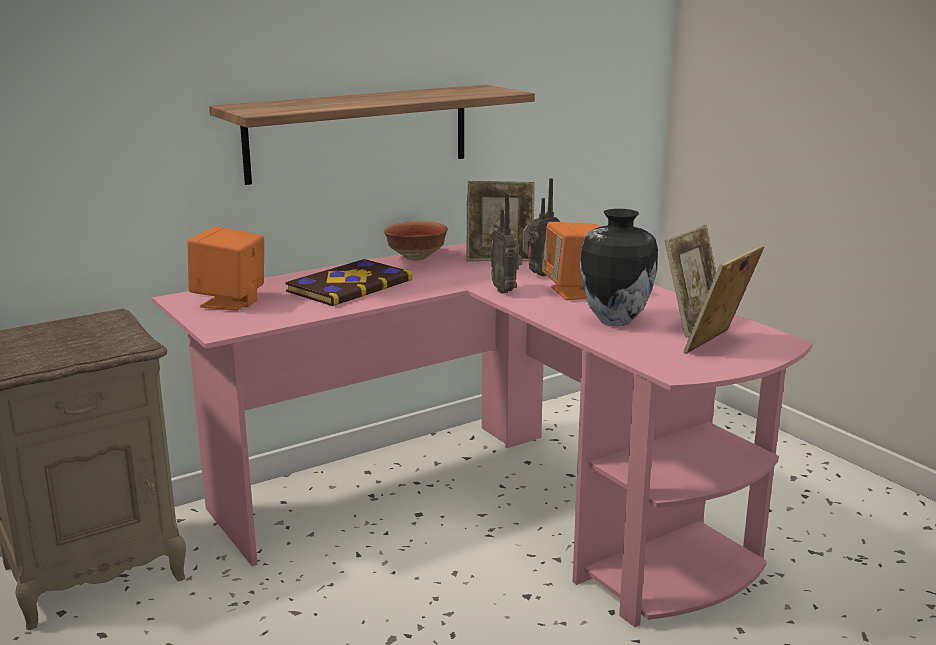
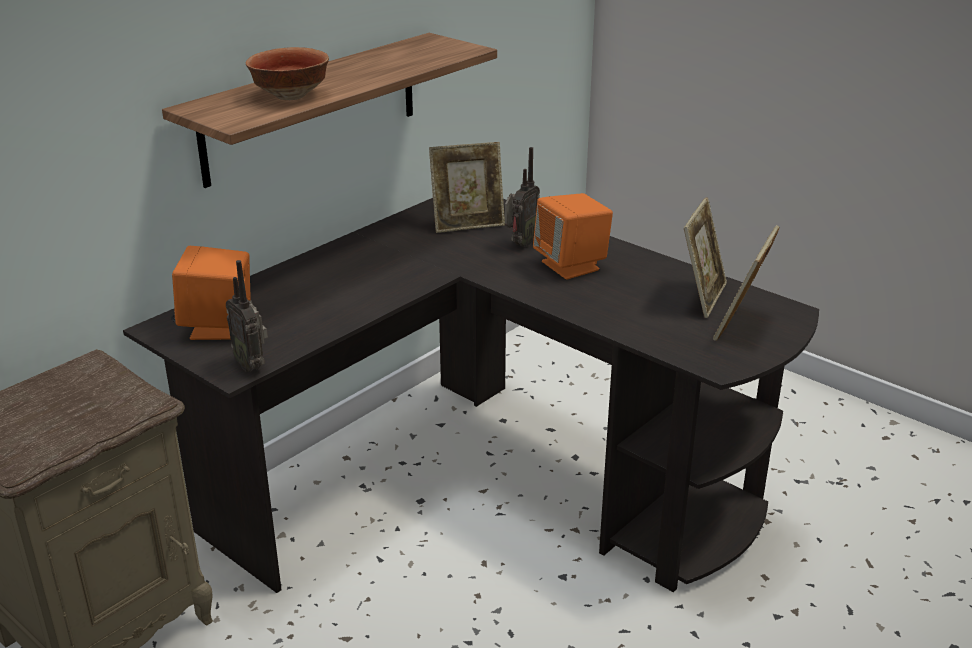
camera: 15 degrees left, 10 degrees up
(348, 286) = (333, 285): book -> none
(415, 257) = (379, 233): bowl -> bowl (290, 96)
(484, 507) = (482, 481): pink desk -> black desk
(506, 290) = (500, 272): radio -> radio (252, 365)
(614, 320) = (627, 303): vase -> none

